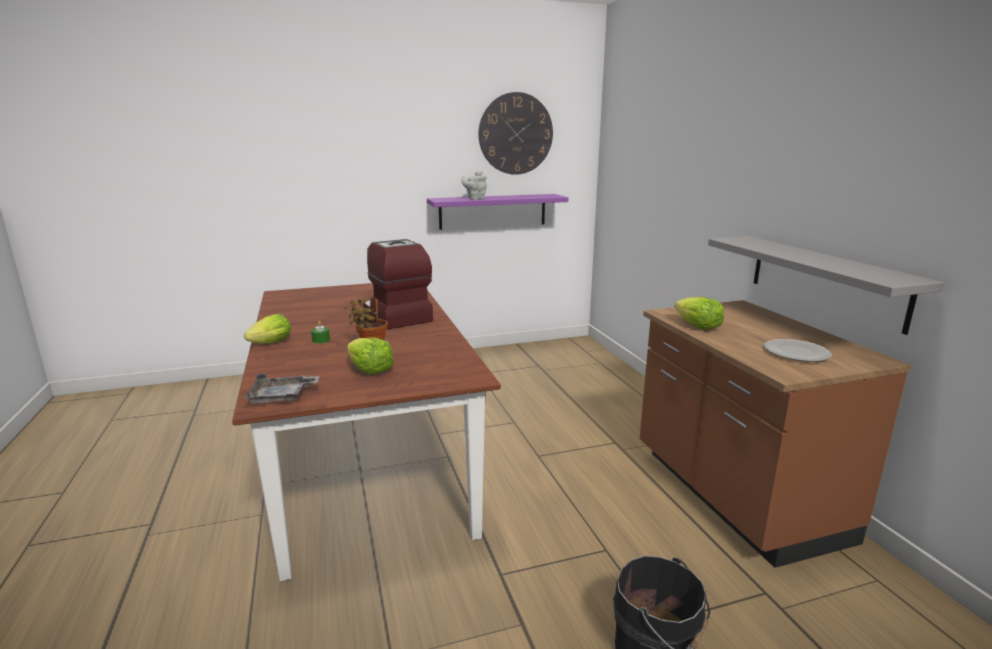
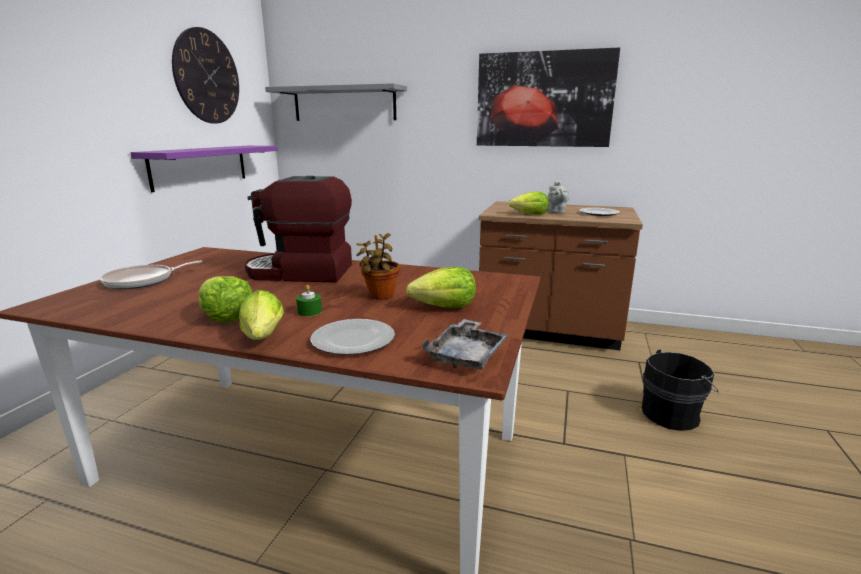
camera: 55 degrees left, 0 degrees up
(283, 363) = (352, 340): none -> plate
(294, 327) = (226, 316): none -> lettuce
(333, 293) = (143, 281): none -> frying pan
(475, 198) = (196, 149): grey teapot -> grey teapot (556, 212)
(817, 169) = (543, 100): none -> picture
(824, 280) = (559, 173): grey shelf -> grey shelf (344, 104)

